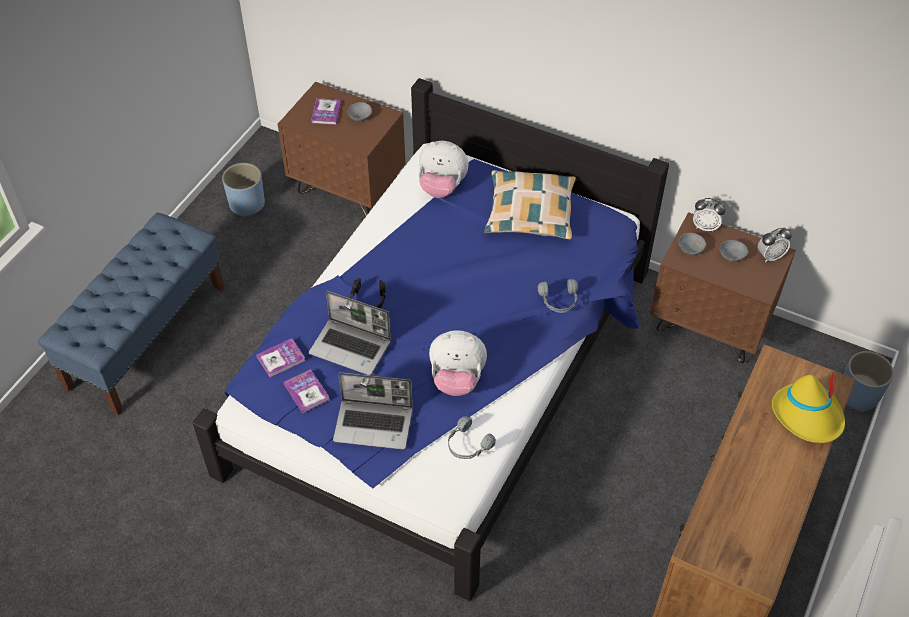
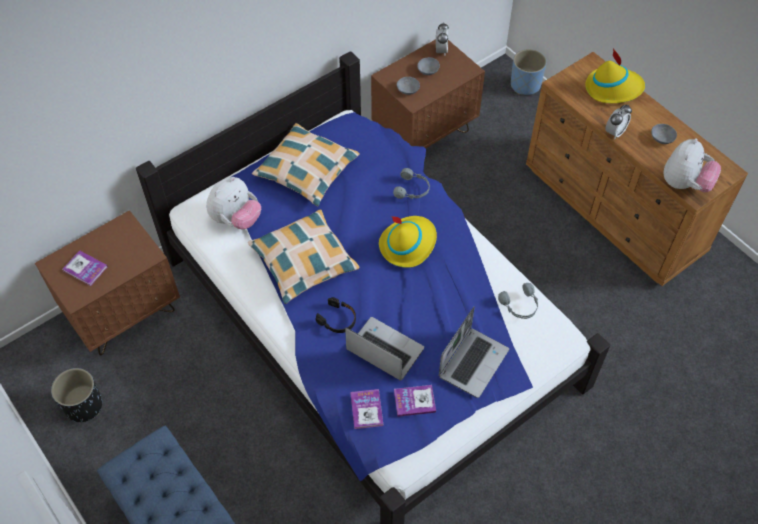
camera: 65 degrees left, 5 degrees up
(247, 204) = (83, 405): blue planter -> black planter
(351, 347) = (383, 350): laptop -> laptop turned 105 degrees counterclockwise
(359, 116) = (110, 244): grey bowl -> grey bowl (661, 138)
(420, 252) = (304, 261): none -> pillow
(457, 379) = (454, 287): plush toy -> plush toy (684, 184)
(487, 321) = (408, 244): none -> yellow hat
(705, 226) = (392, 72): alarm clock -> alarm clock (615, 132)

